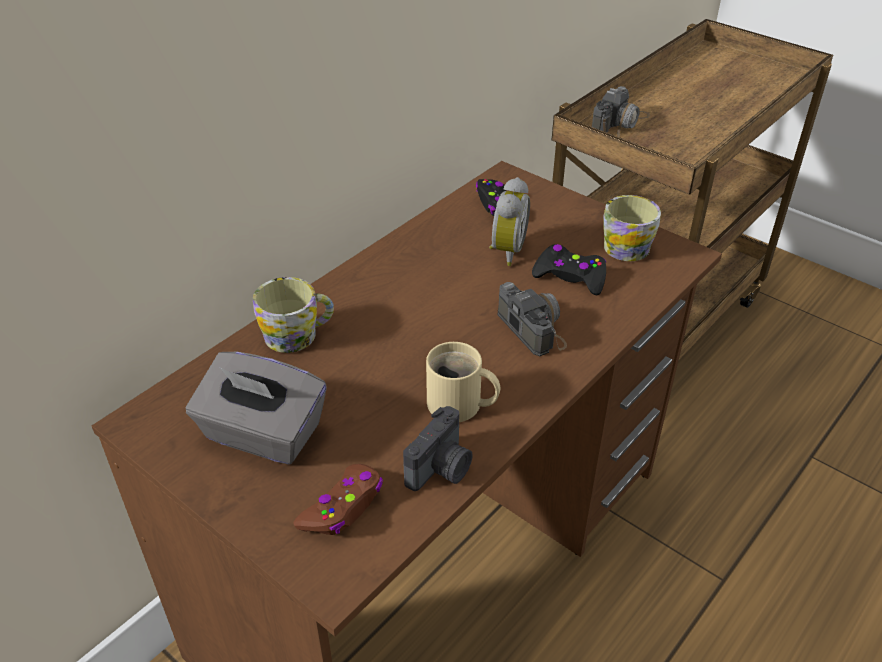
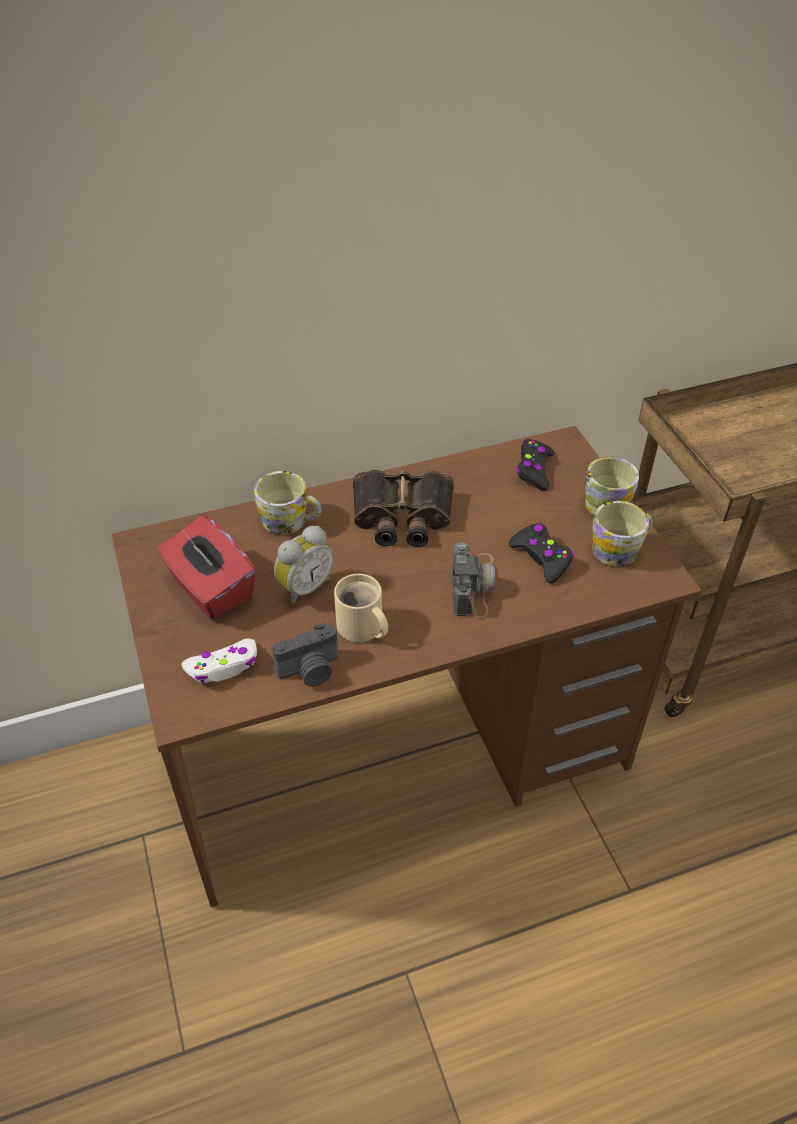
camera: 30 degrees right, 5 degrees up
(262, 434) = (211, 589): grey tissue box -> red tissue box
(343, 507) = (223, 667): brown game controller -> white game controller
(410, 289) = (401, 517): none -> binoculars
(505, 251) = (506, 513): alarm clock -> alarm clock (304, 587)
(581, 212) = (604, 501): none -> mug
(620, 123) = (718, 425): camera -> none

